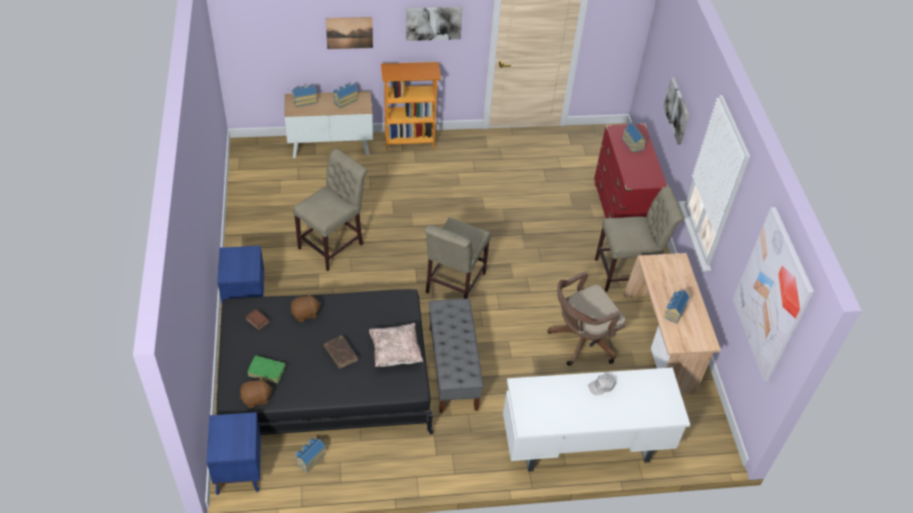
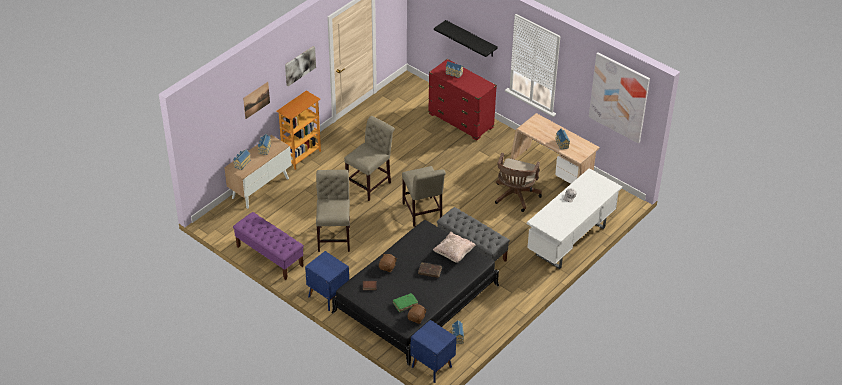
camera: 40 degrees left, 5 degrees down
(249, 219) = (269, 256): none -> purple bench
(627, 273) = (499, 149): beige chair -> beige chair (370, 184)
(677, 110) = (471, 39): picture -> black shelf

